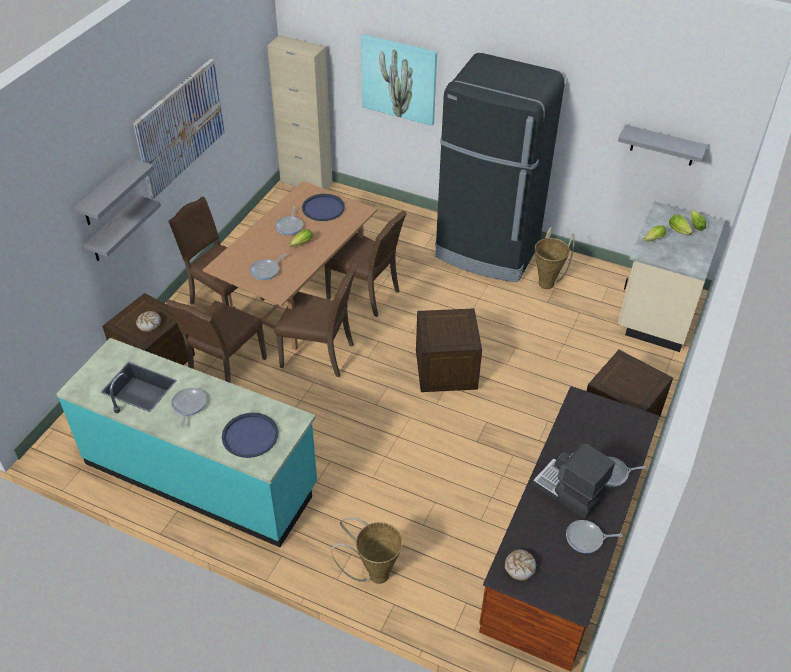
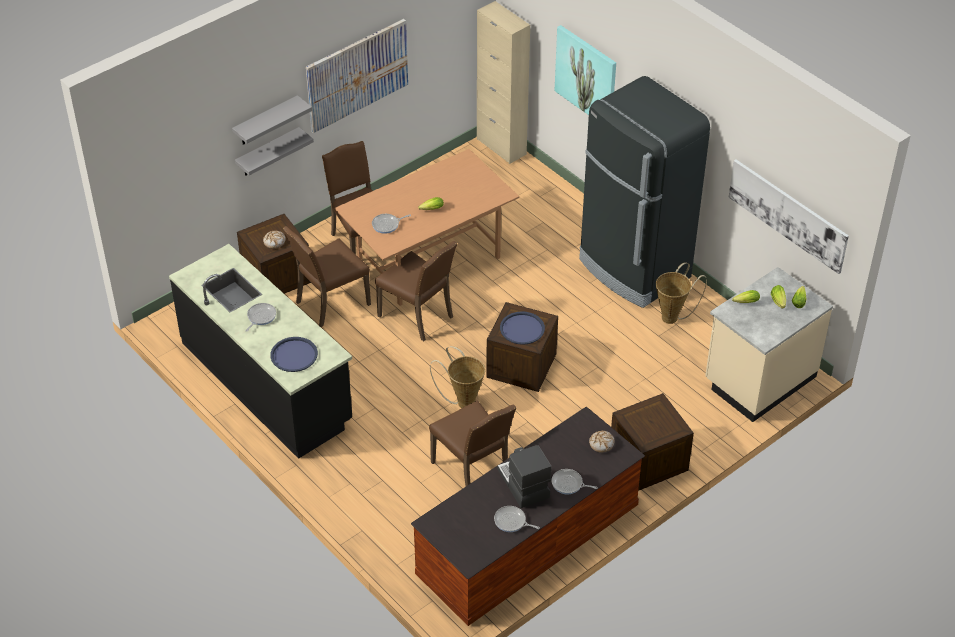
camera: 25 degrees right, 0 degrees up
(201, 474) = (267, 382): turquoise counter -> black counter
(289, 226) = (430, 190): frying pan -> none
(323, 208) = (470, 181): blue tray -> blue tray (522, 328)
(365, 294) = (491, 274): brown chair -> brown chair (473, 471)
(373, 573) = (359, 503): basket -> basket (463, 401)
(519, 567) = (446, 521): bread -> bread (601, 443)
(663, 146) = (787, 215): grey shelf -> picture

